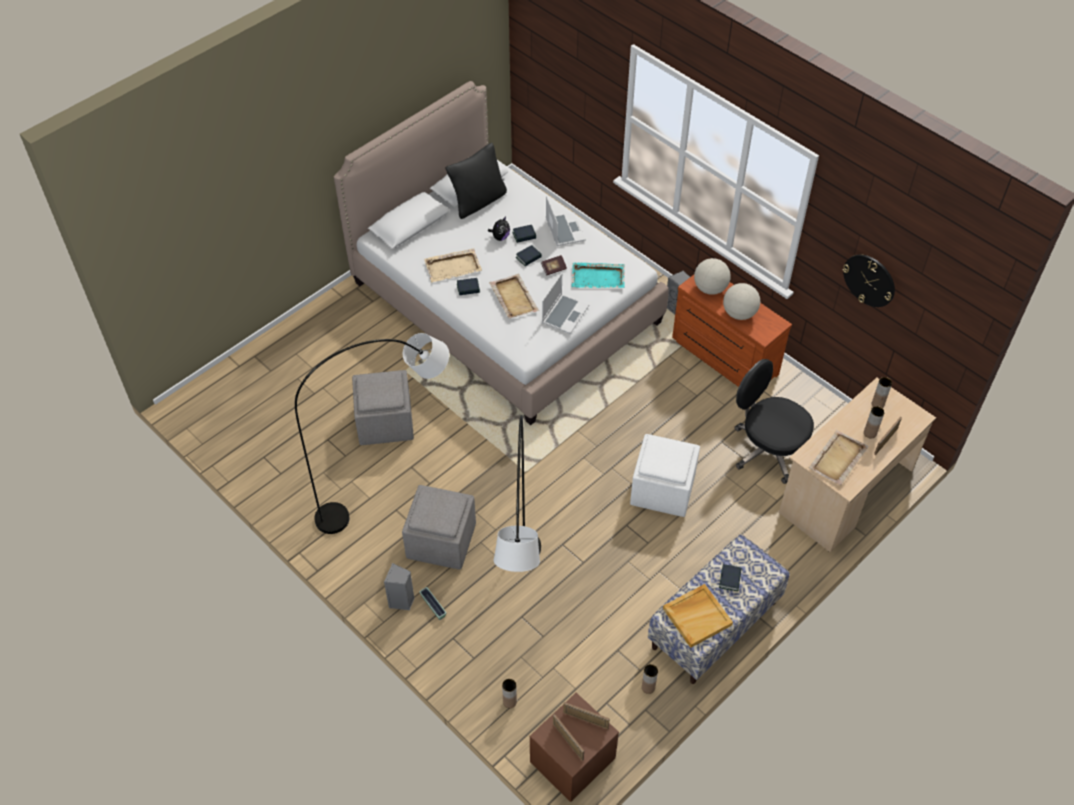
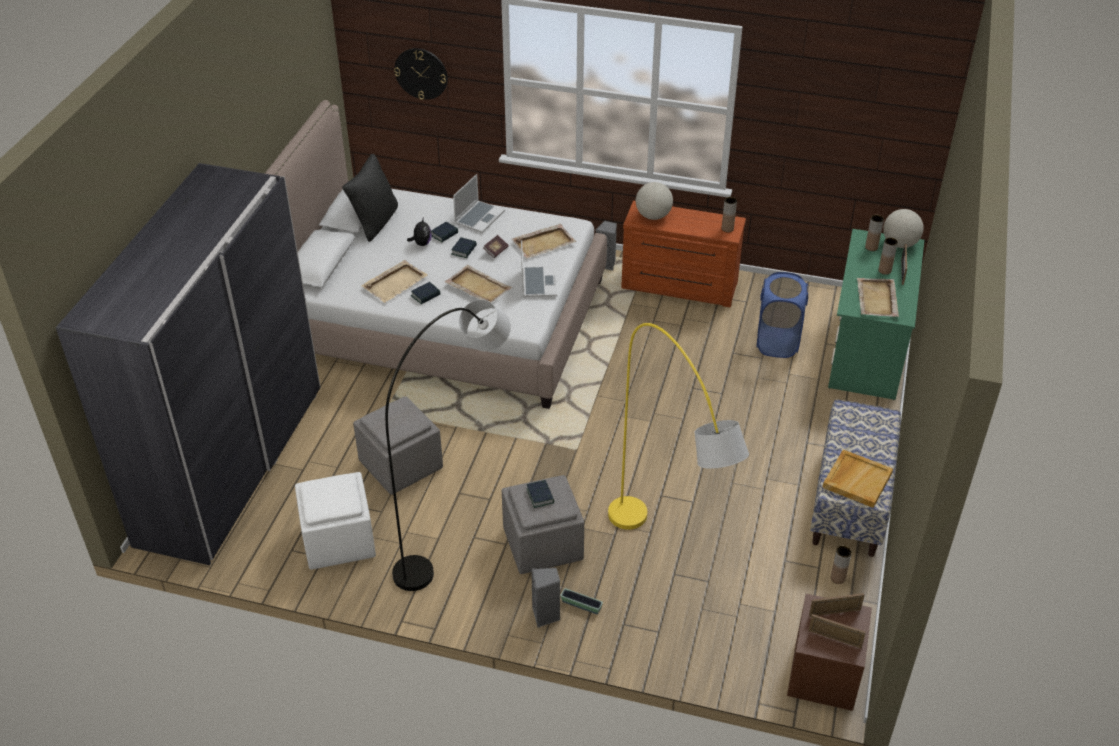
camera: 30 degrees left, 10 degrees down
(269, 364) = (231, 463): none -> grey wardrobe
(509, 702) = (724, 653): brown vase -> brown vase (727, 229)
(521, 606) = (667, 565): grey floor lamp -> yellow floor lamp
(564, 230) = (479, 217): laptop -> laptop turned 75 degrees clockwise
(598, 277) = (544, 243): turquoise tray -> beige tray
(662, 489) = (713, 411): white ottoman -> white ottoman (338, 540)
(730, 579) = (858, 438): book -> book (540, 496)
(739, 313) = (694, 226): globe -> globe (899, 244)
(768, 449) = (777, 342): black office chair -> blue laundry basket
(845, 491) = (867, 348): beige desk -> green desk
(869, 280) = (818, 135): wall clock -> wall clock (421, 73)

